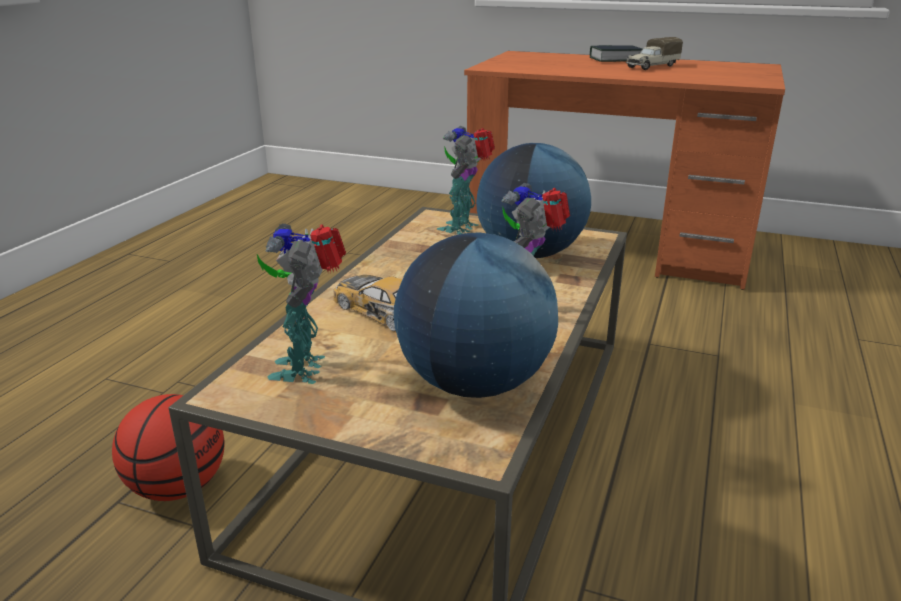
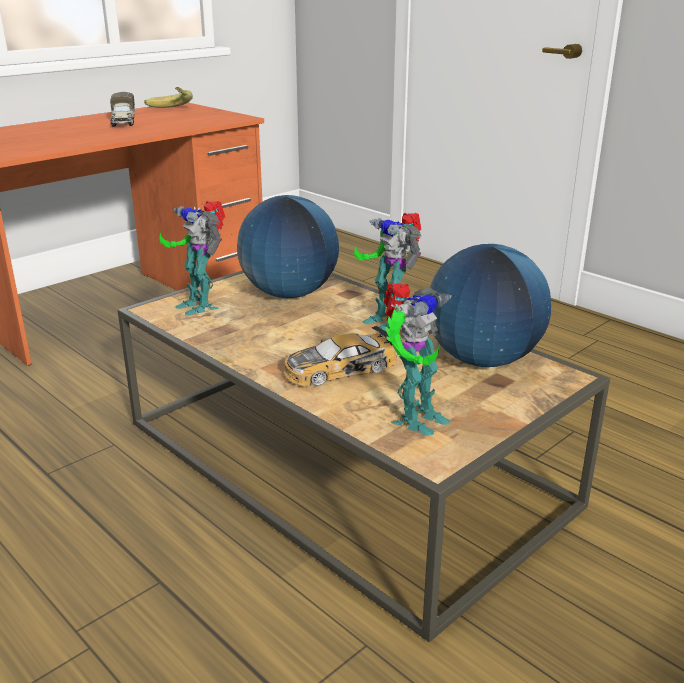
camera: 65 degrees left, 0 degrees up
(178, 487) = (298, 650): basketball -> none
(305, 367) = (414, 418): toy robot -> toy robot turned 75 degrees counterclockwise
(615, 59) = (69, 123): book -> none
(729, 66) = (169, 110): none -> banana

